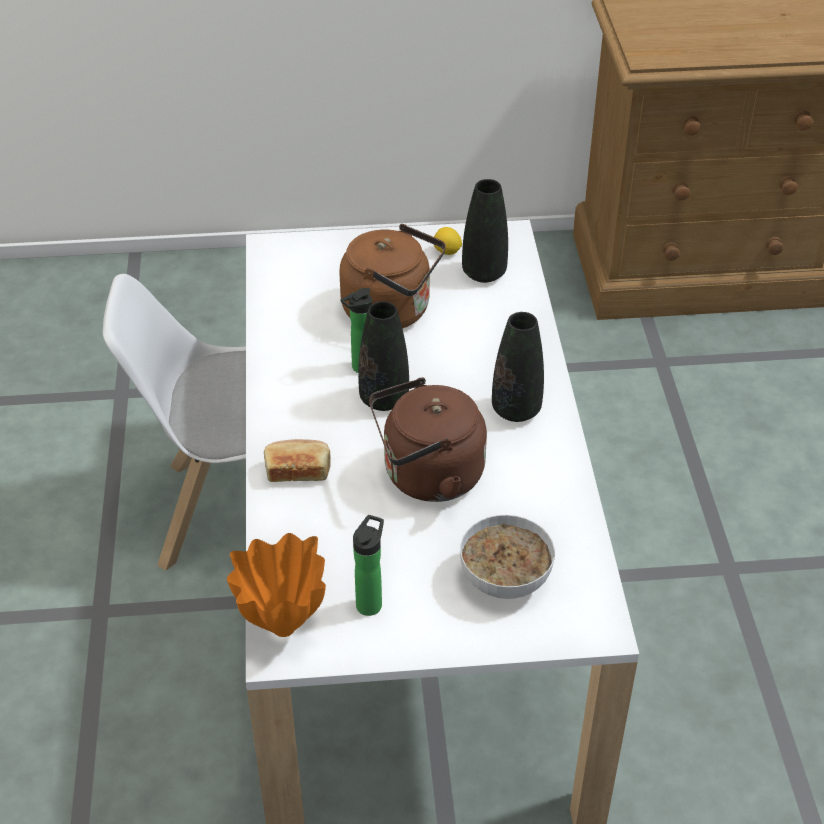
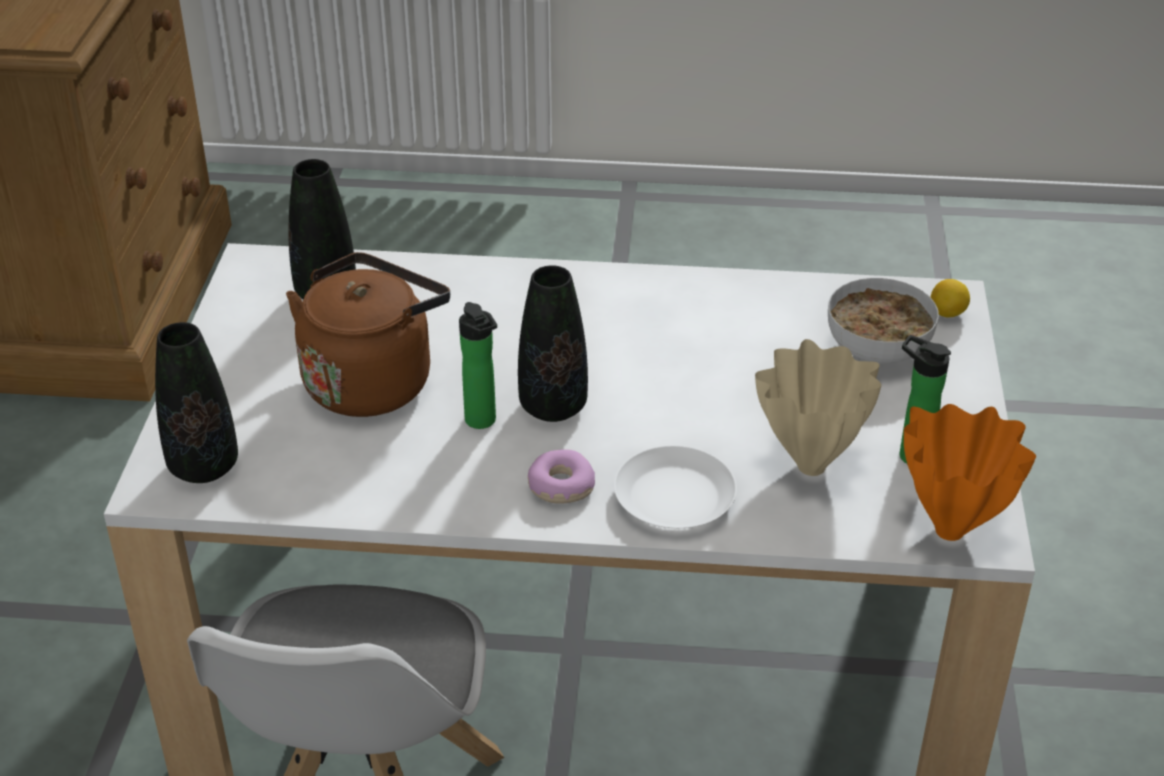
camera: 80 degrees left, 5 degrees down
(298, 470) = (673, 497): bread -> white plate
(300, 414) = (560, 486): none -> donut
(346, 543) = (811, 465): none -> beige vase
(427, 476) = (706, 387): brown kettle -> none
(447, 252) = (263, 318): lemon -> lemon (948, 314)
(516, 410) = (604, 305): black vase -> black vase (204, 467)

